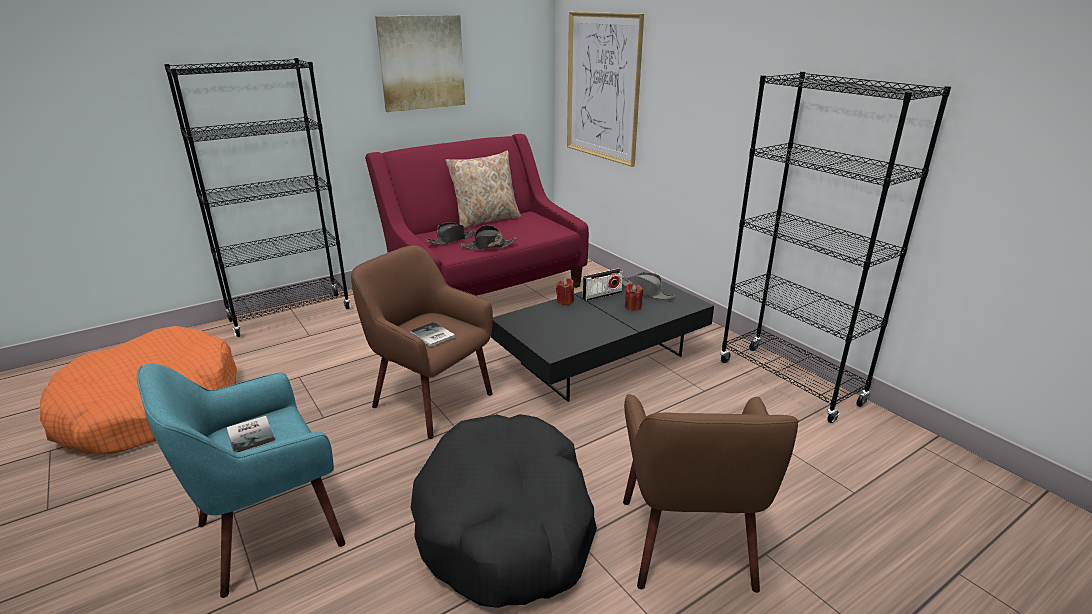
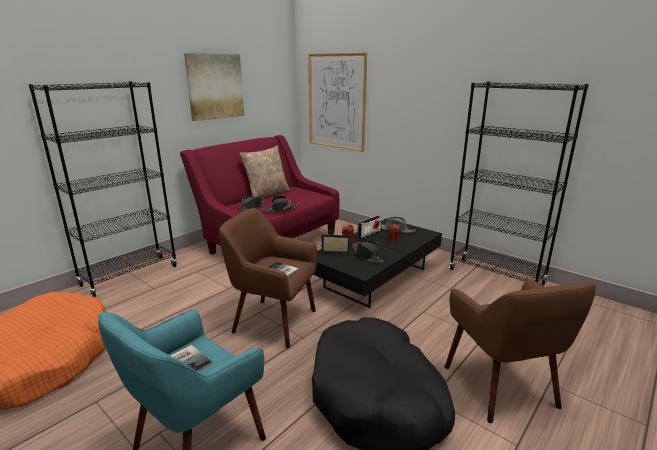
camera: 15 degrees left, 5 degrees down
(538, 315) = (335, 251): none -> picture frame
(577, 327) = (367, 255): none -> black hat

